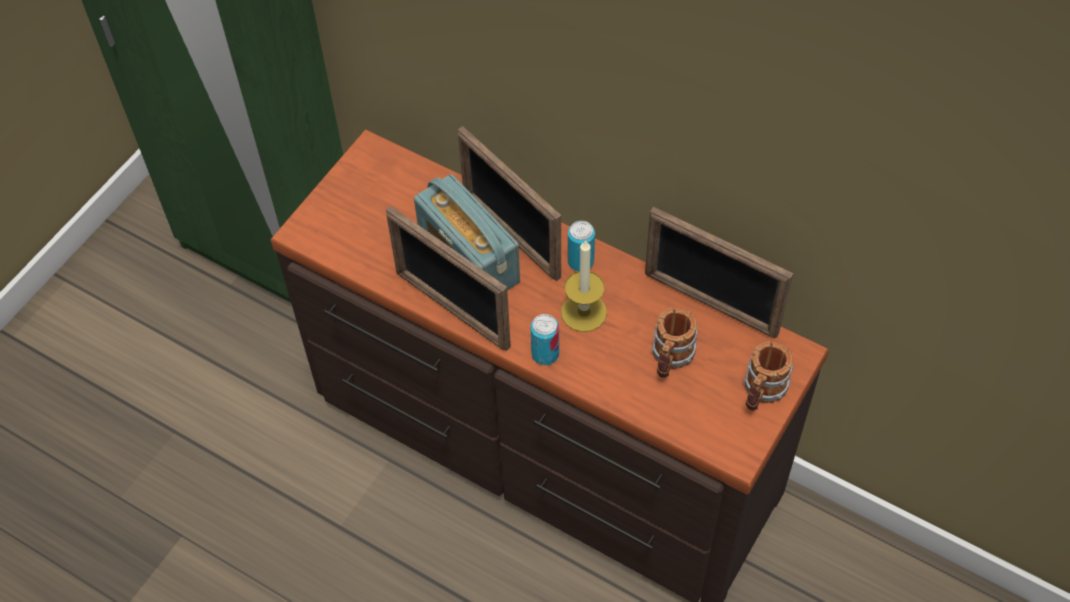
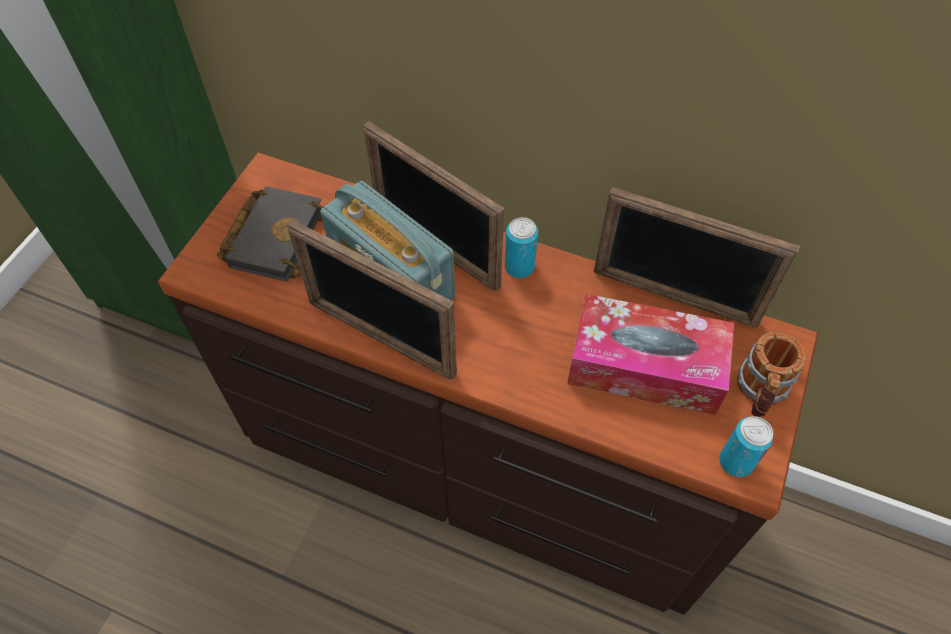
camera: 10 degrees left, 0 degrees up
(372, 210) = (274, 236): none -> black book
(545, 354) = (499, 378): can -> can (736, 461)
(583, 312) = (534, 323): candle -> none
(670, 359) = (645, 366): mug -> tissue box

